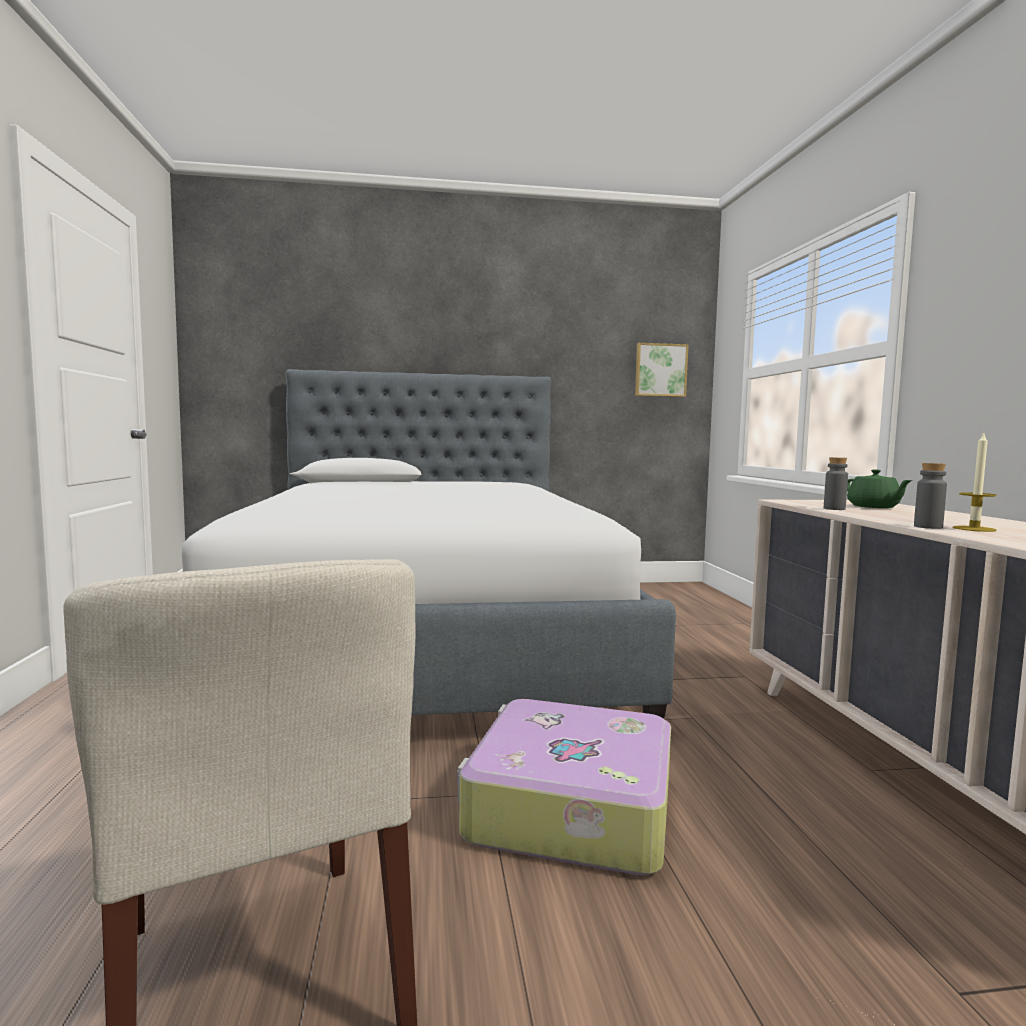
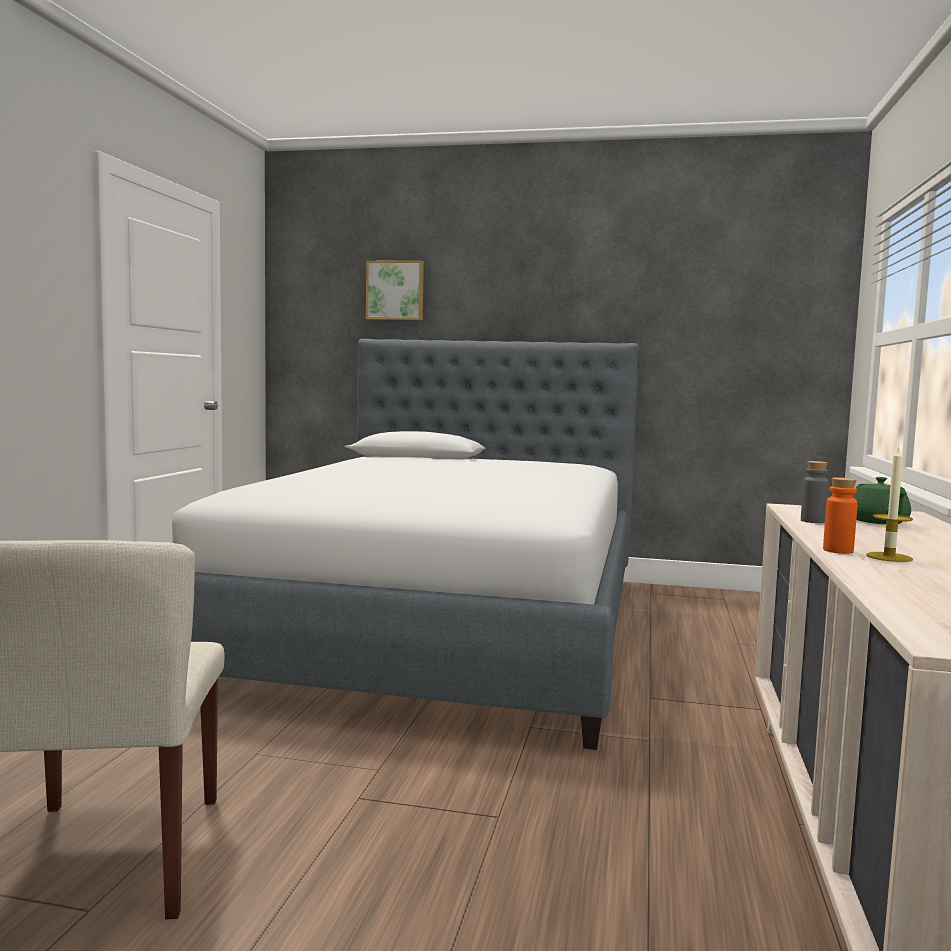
camera: 20 degrees right, 0 degrees up
(568, 808) = (438, 795): suitcase -> none
(660, 370) = (781, 333): picture -> picture (395, 290)
(928, 527) = (838, 550): grey bottle -> orange bottle

